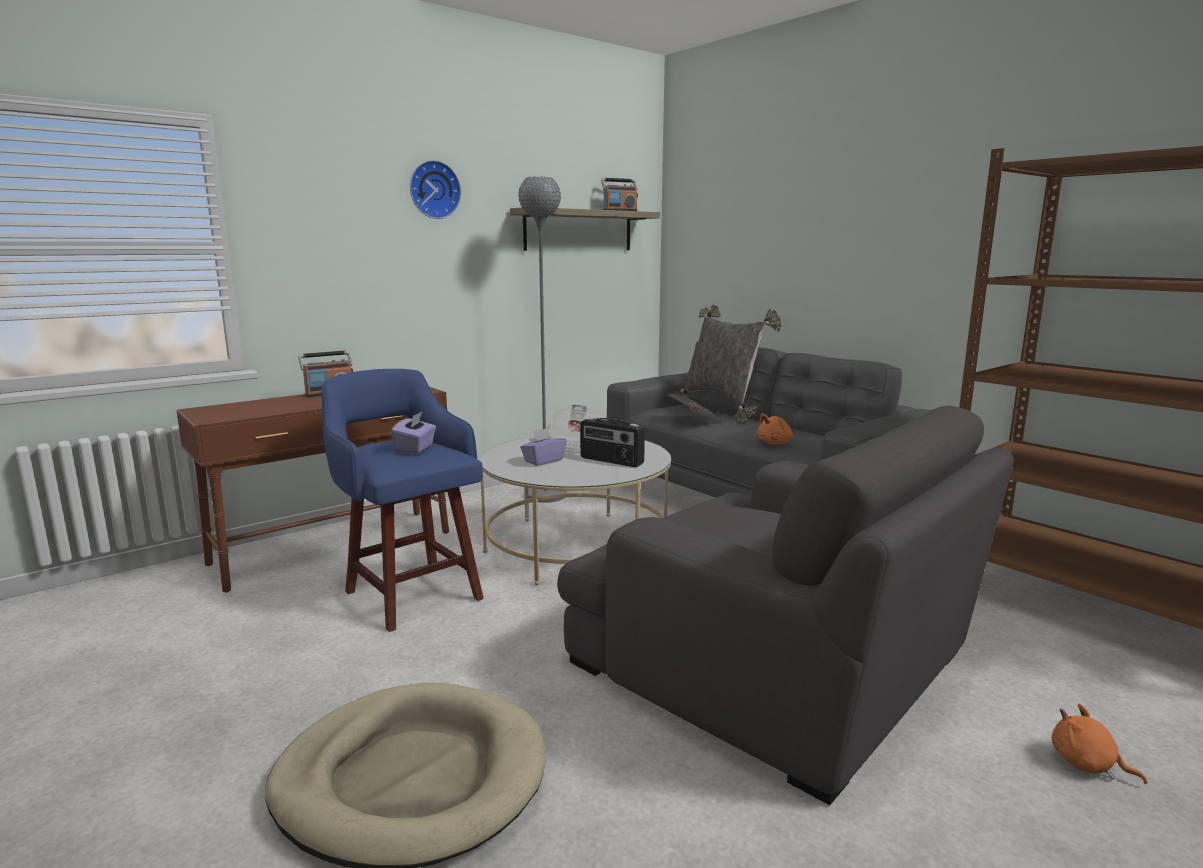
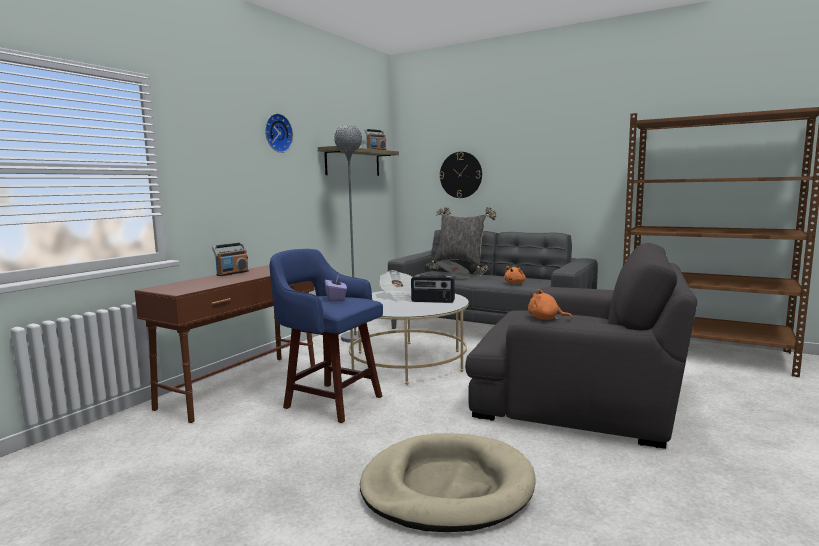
camera: 20 degrees left, 5 degrees down
(543, 460) = (391, 305): purple tissue box -> none
(750, 252) = (461, 175): none -> wall clock
(1087, 765) = (749, 410): orange plush toy -> orange plush toy (545, 319)

